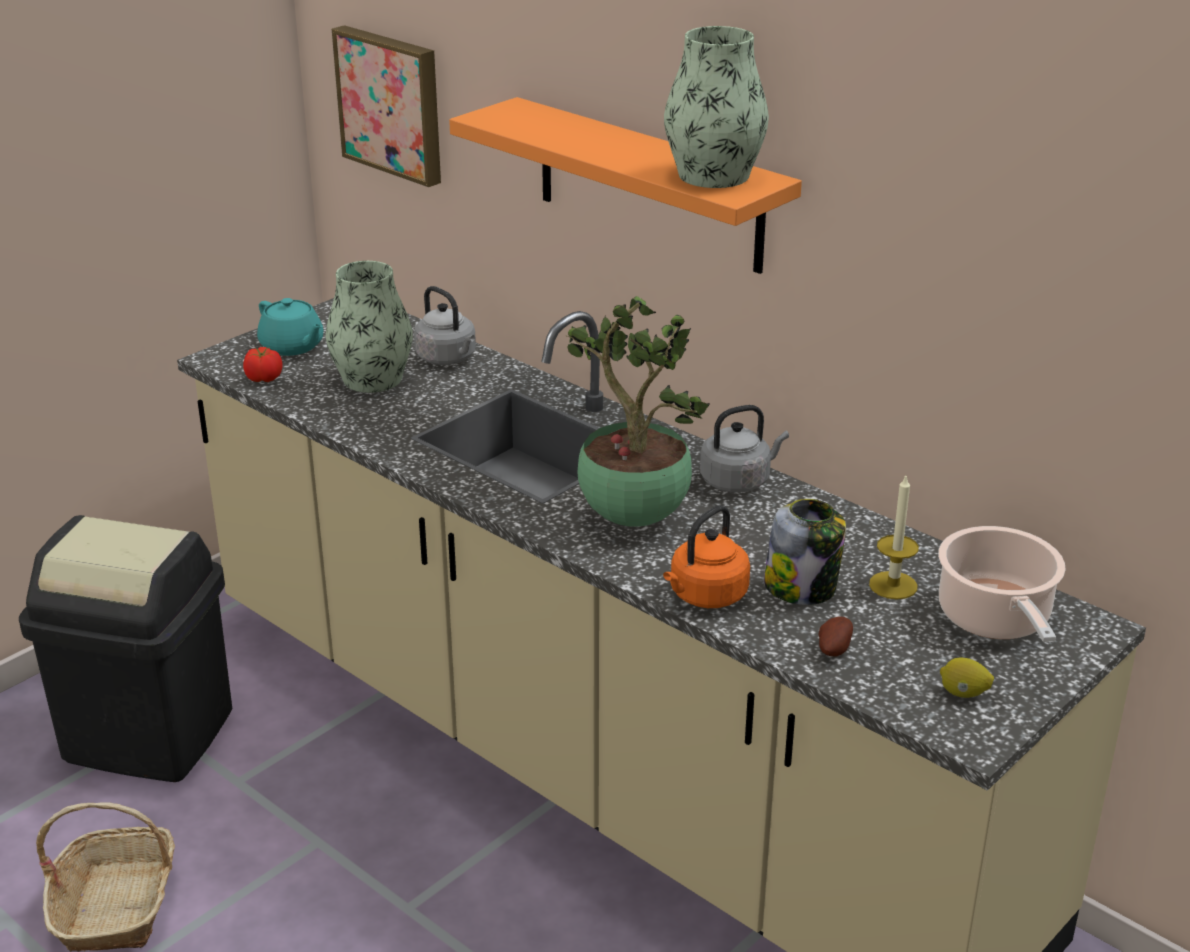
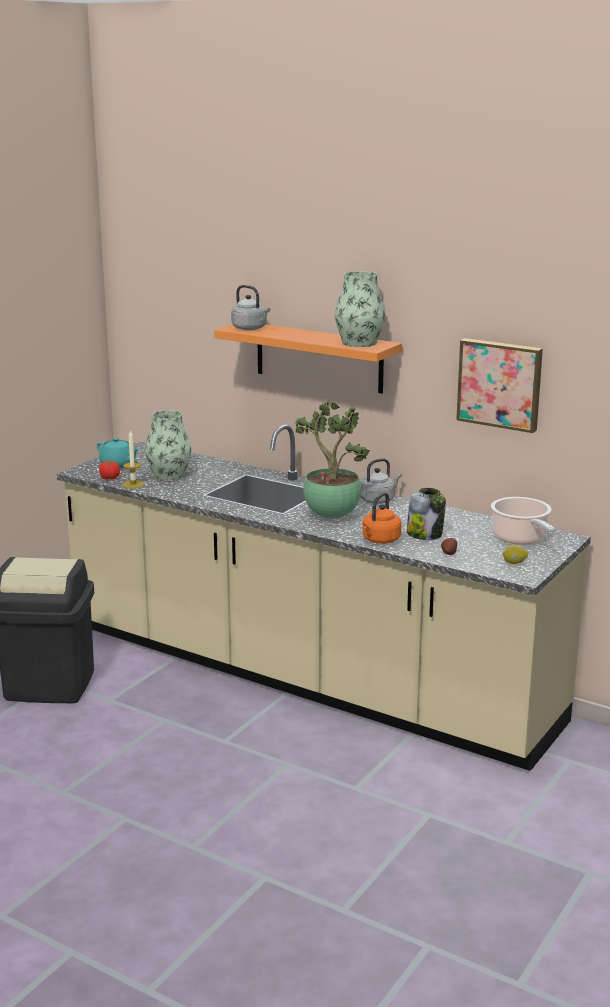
camera: 10 degrees left, 10 degrees down
(117, 905) = (63, 755): basket -> none
(392, 103) = (166, 334): picture -> picture (500, 384)
(448, 359) = (205, 465): grey kettle -> grey kettle (250, 328)
(893, 585) = (468, 531): candle -> candle (133, 484)

